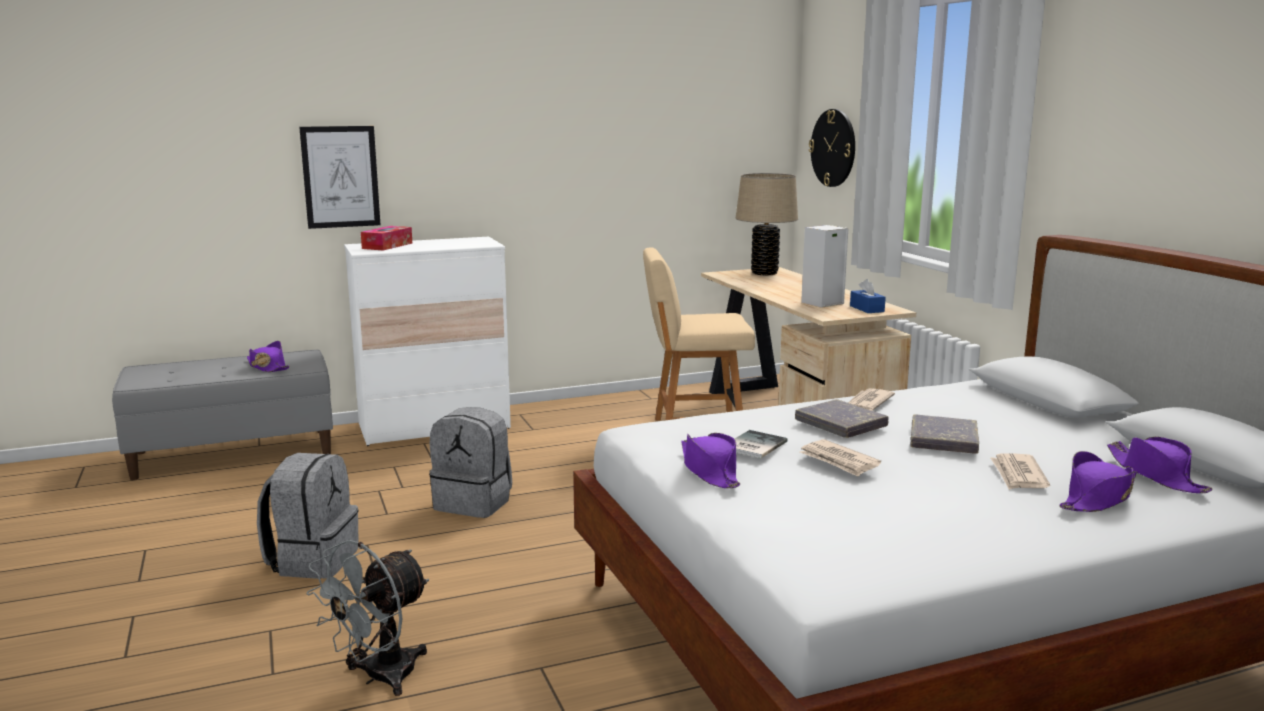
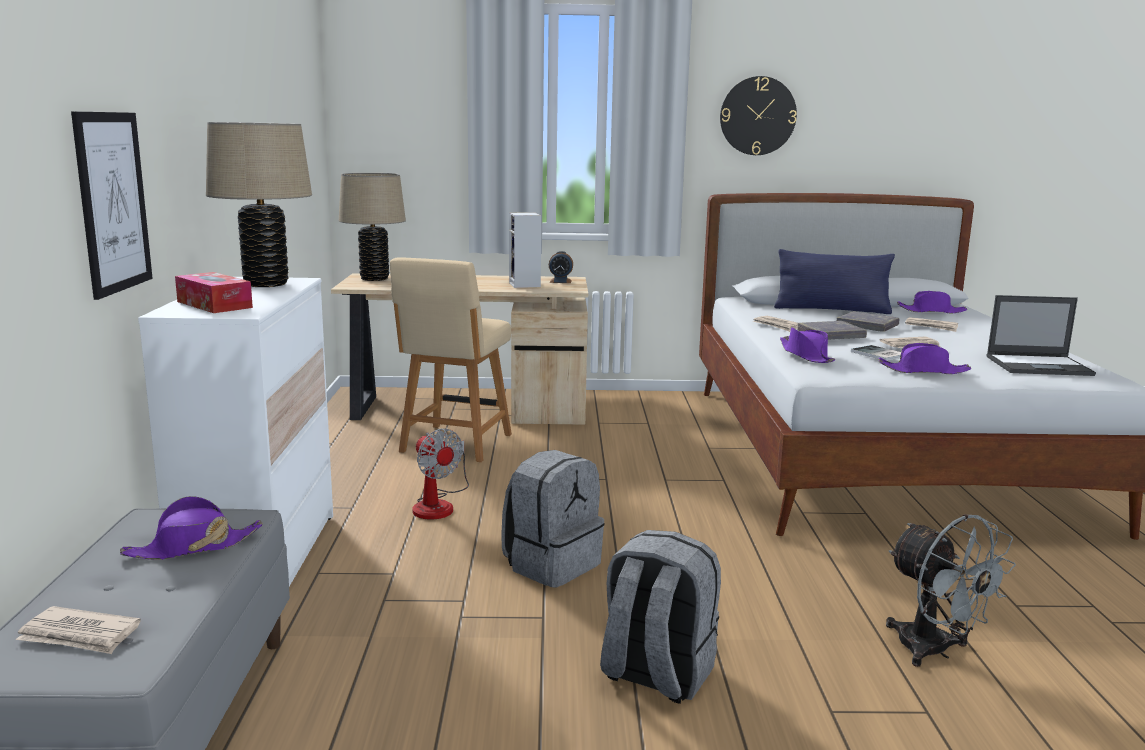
camera: 70 degrees left, 0 degrees up
(169, 372) = (80, 635): none -> newspaper
(466, 243) = (266, 284): none -> beige table lamp
(559, 450) = (438, 504): none -> fan
(833, 148) = (400, 144): wall clock -> wall clock (757, 116)
(836, 536) = (1039, 366): none -> laptop
(866, 309) = (560, 281): blue tissue box -> alarm clock
(1039, 422) = (831, 310): none -> blue pillow
(1097, 498) = (966, 324): purple hat -> purple hat (806, 355)

